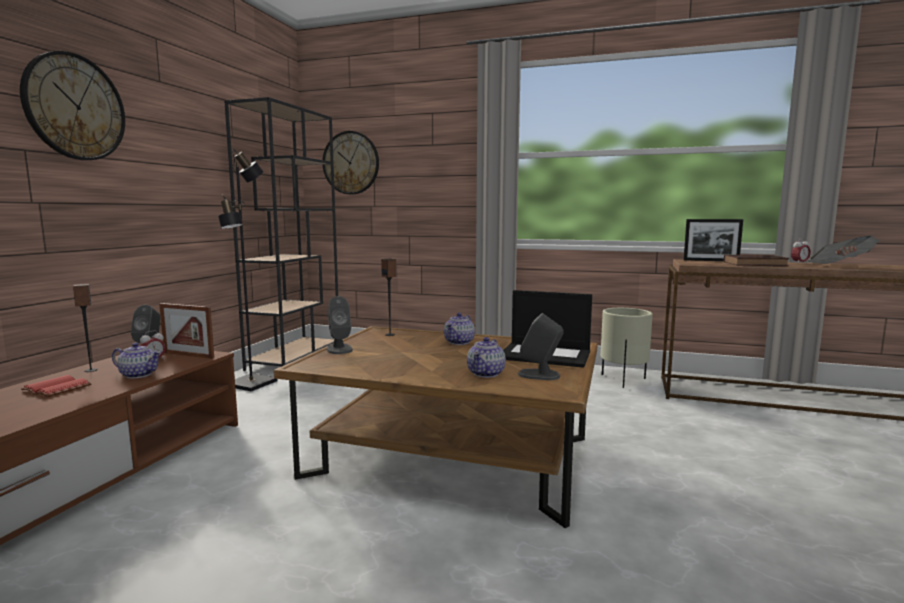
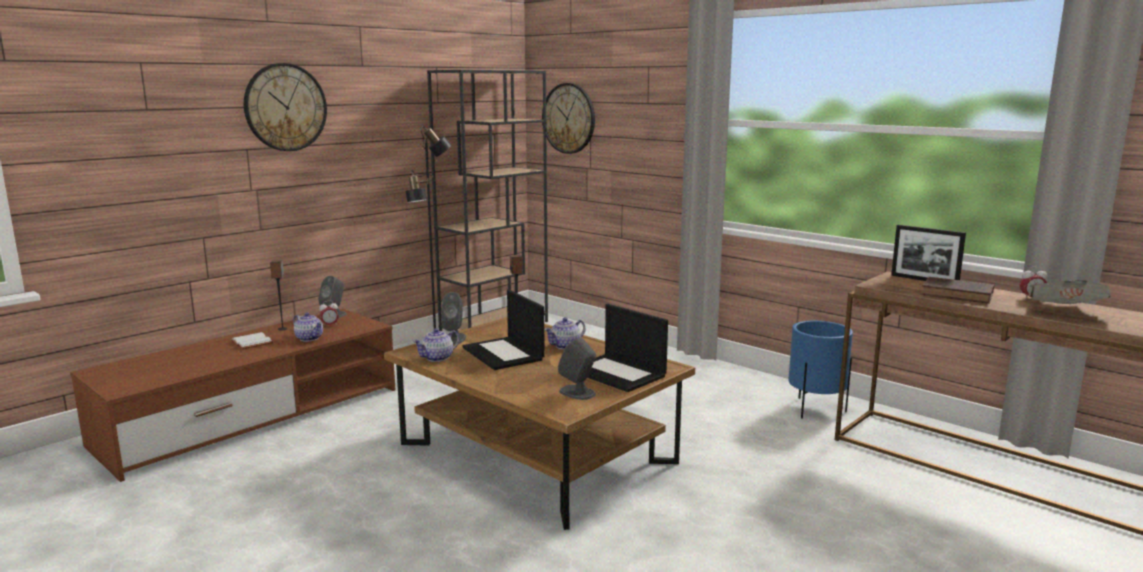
camera: 25 degrees right, 5 degrees up
(59, 388) = (253, 342): red book -> white book
(188, 355) = (357, 324): picture frame -> none
(411, 354) = (504, 354): none -> laptop
(486, 373) = (536, 383): teapot -> teapot (438, 358)
(623, 380) = (815, 409): beige planter -> blue planter

